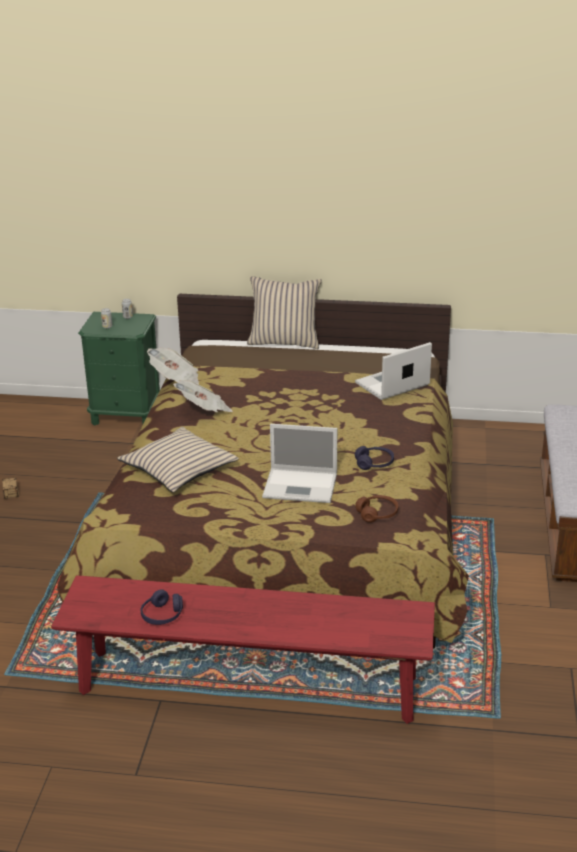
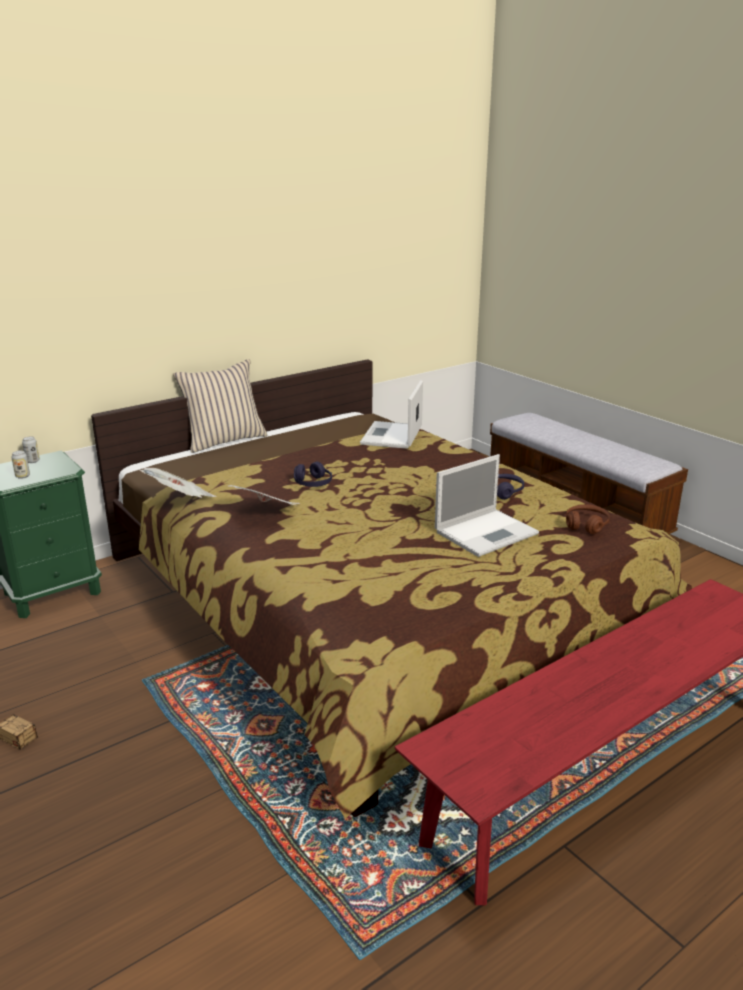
camera: 45 degrees left, 5 degrees down
(162, 615) = (560, 726): purple headphones -> purple headphones (312, 483)
(178, 469) = (348, 571): beige pillow -> none

